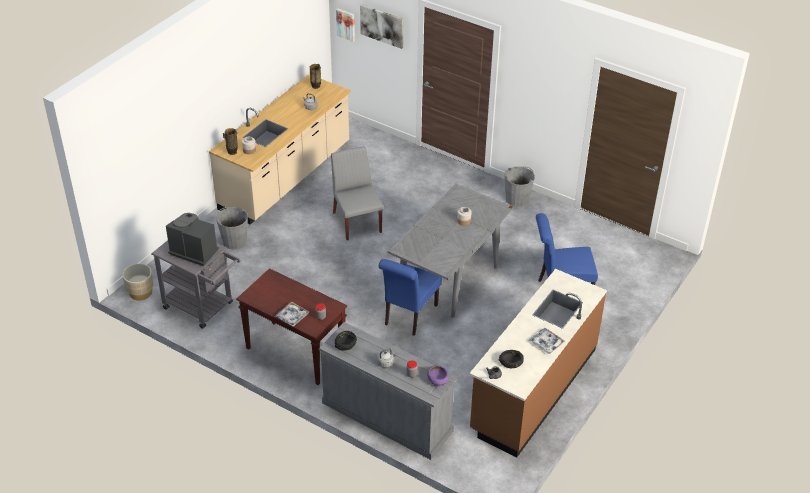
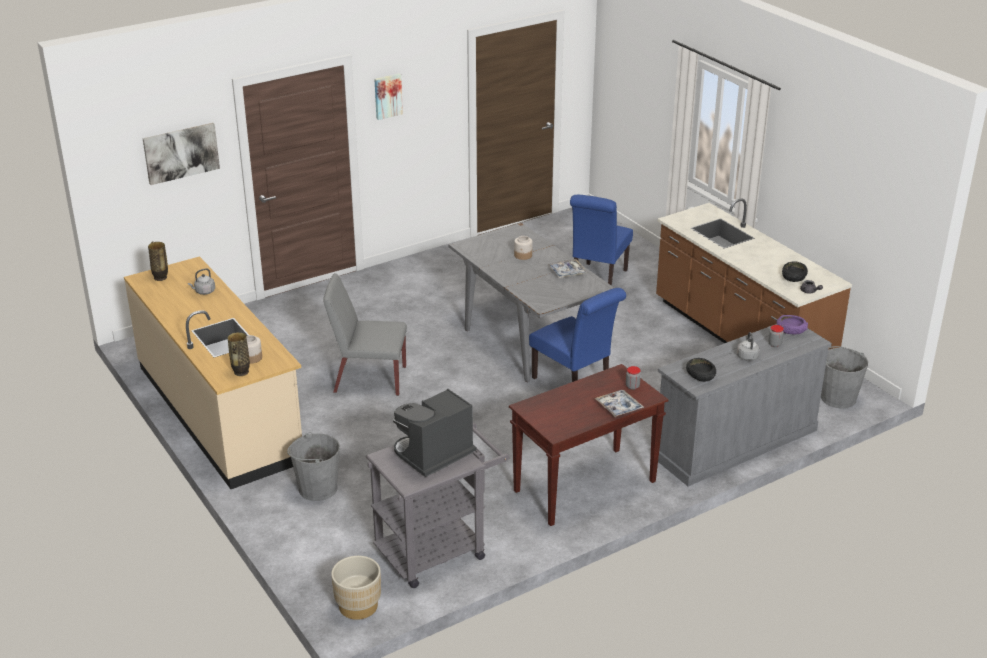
camera: 65 degrees left, 10 degrees down
(346, 24) = (120, 186): picture -> picture (387, 96)
(517, 199) = (427, 265): grey bucket -> grey bucket (838, 398)
(546, 343) = (773, 252): tray -> tray (567, 272)

